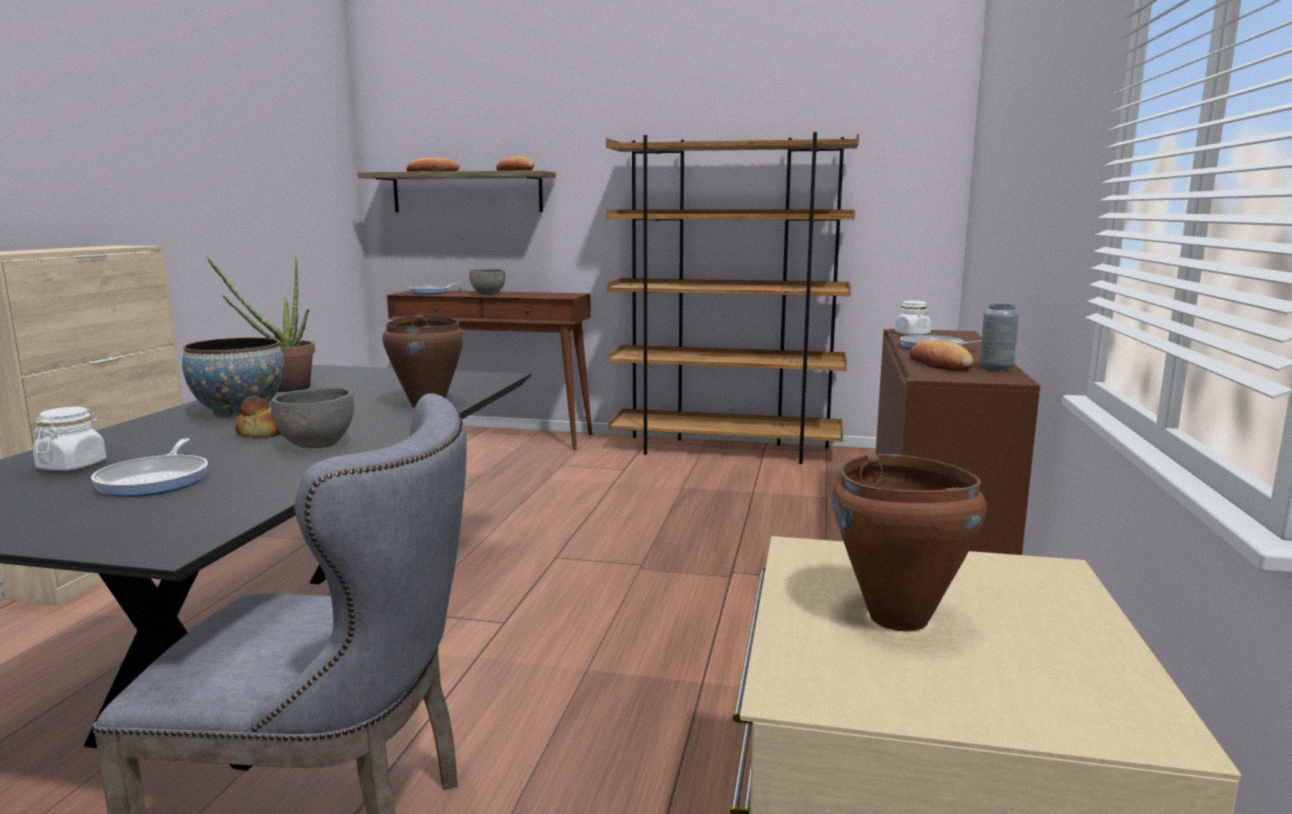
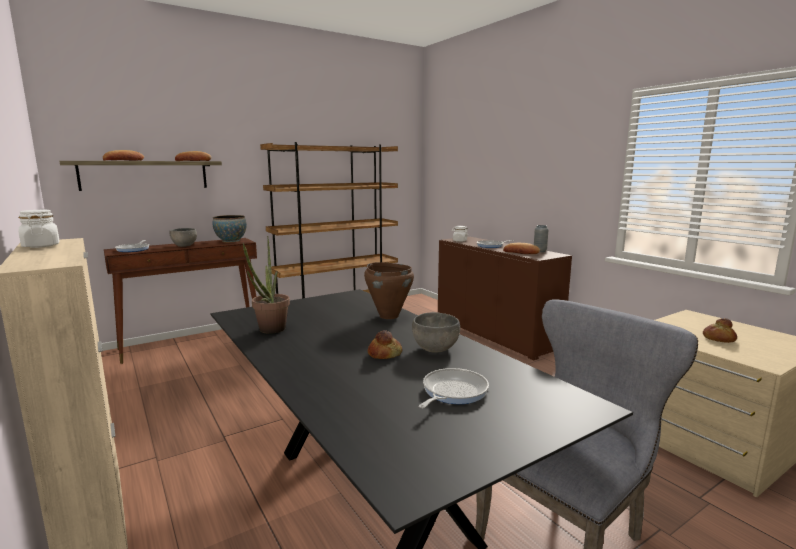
camera: 45 degrees left, 0 degrees up
(72, 466) = (375, 408): white jar -> white jar (41, 246)
(156, 480) = (452, 392): frying pan -> frying pan turned 90 degrees counterclockwise
(239, 412) = (313, 350): bowl -> bowl (231, 241)
(898, 618) = (718, 339): brown cooking pot -> bread

